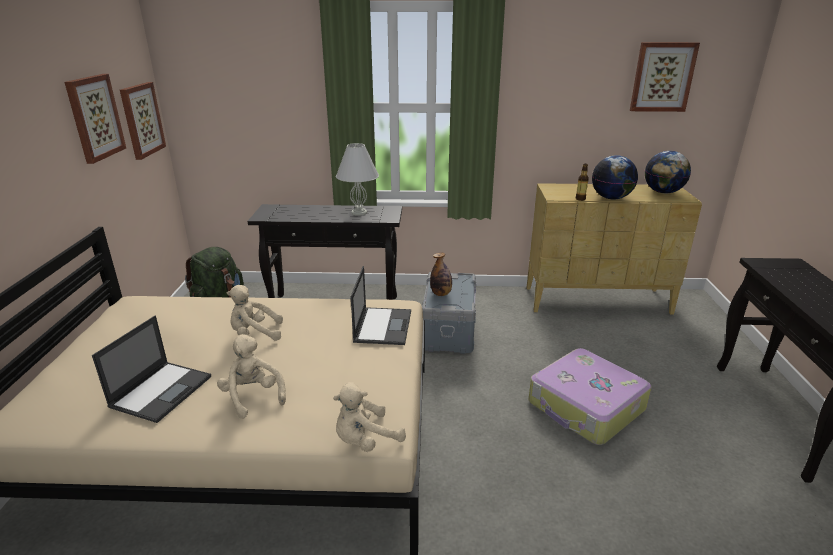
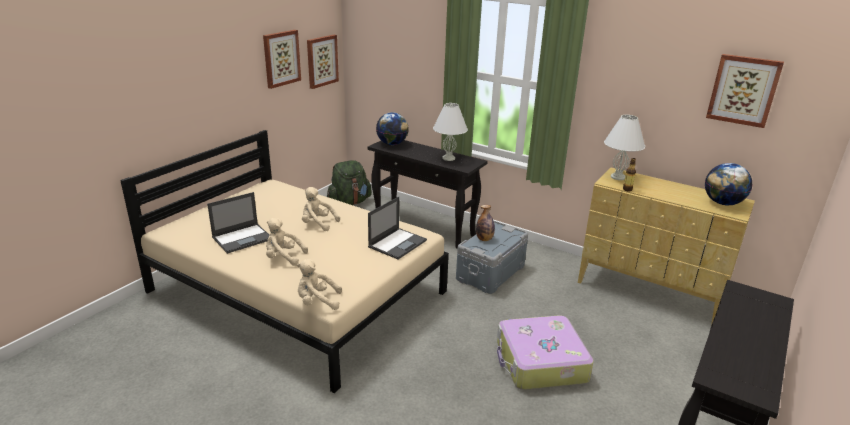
camera: 30 degrees right, 0 degrees up
(253, 396) = (283, 257): beige plush toy -> beige plush toy turned 75 degrees counterclockwise
(556, 190) = (617, 177): none -> white table lamp
(611, 198) = (658, 196): globe -> globe (392, 144)

